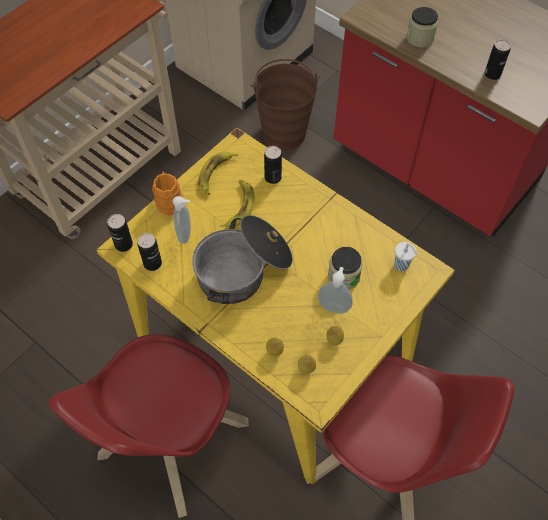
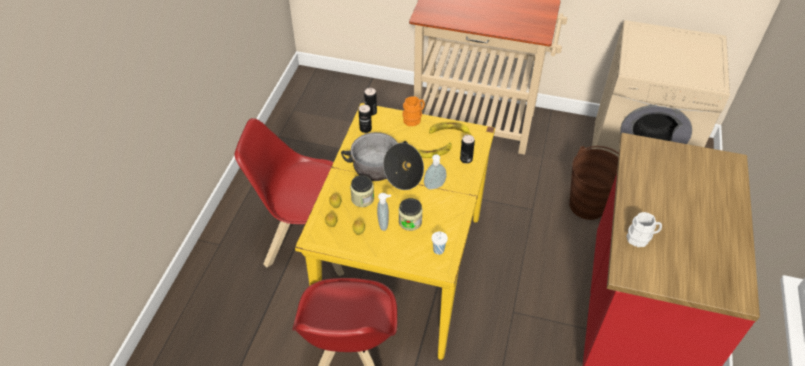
camera: 65 degrees right, 10 degrees down
(186, 234) = (394, 135): soap dispenser -> soap dispenser (435, 187)
(419, 38) = (641, 183): jar -> jar (362, 198)
(492, 74) = (641, 238): can -> white mug

